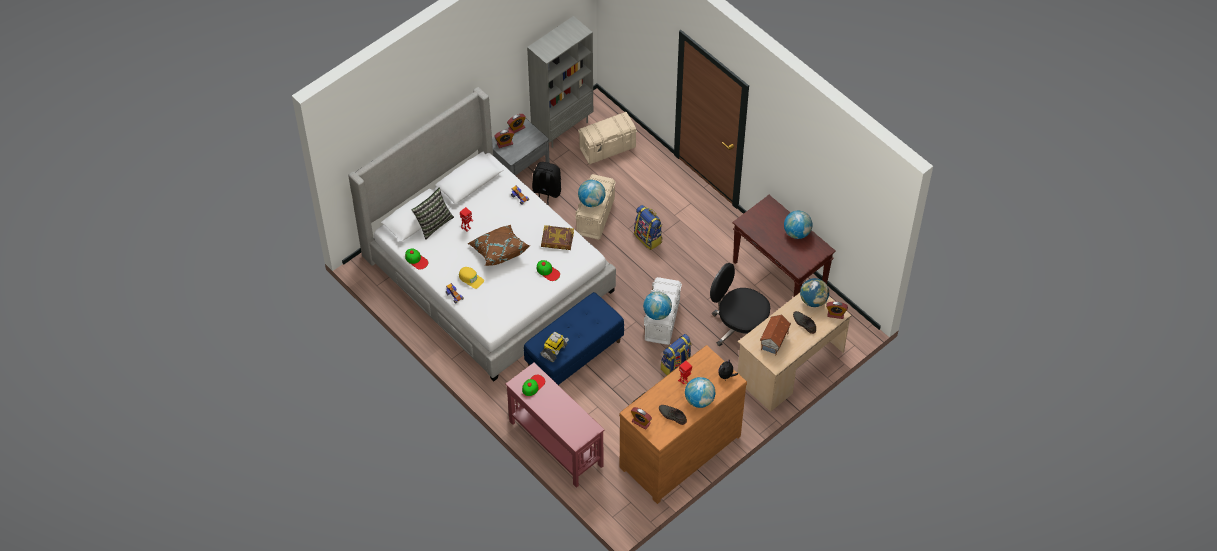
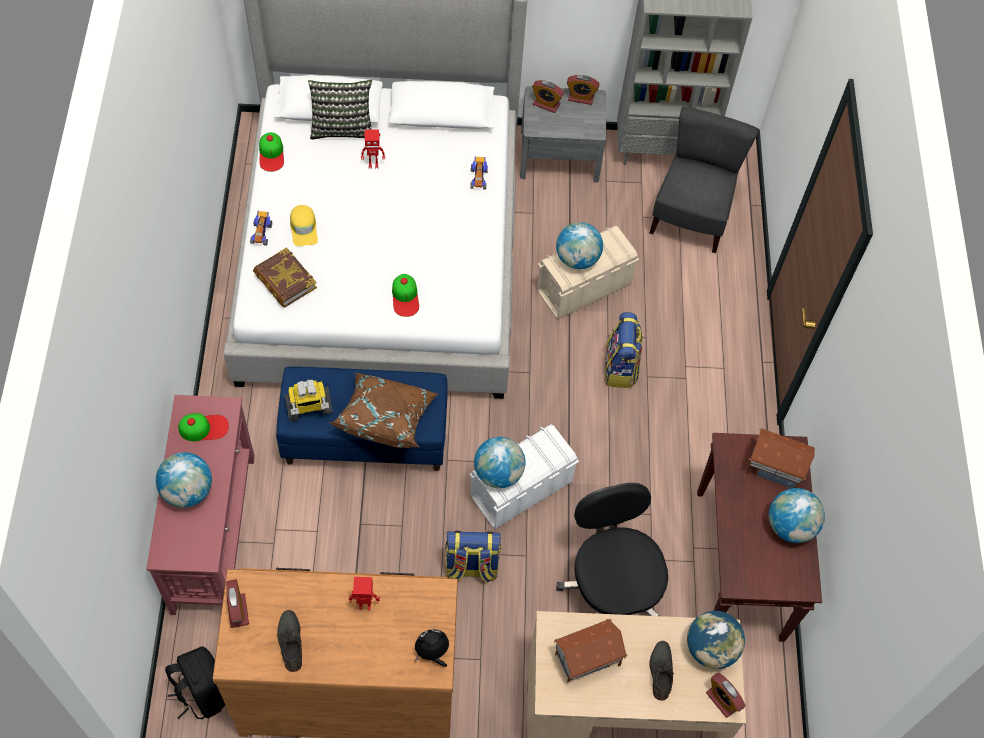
camera: 40 degrees right, 5 degrees up
(498, 251) = (377, 222): brown pillow -> brown pillow (386, 417)
(546, 192) = (558, 210): black backpack -> black backpack (202, 692)
(557, 240) = (463, 267): book -> book (285, 281)
(608, 148) = (691, 217): beige storage box -> grey chair
(699, 400) = (353, 654): globe -> globe (188, 491)
(769, 215) = (775, 467): none -> toy house

